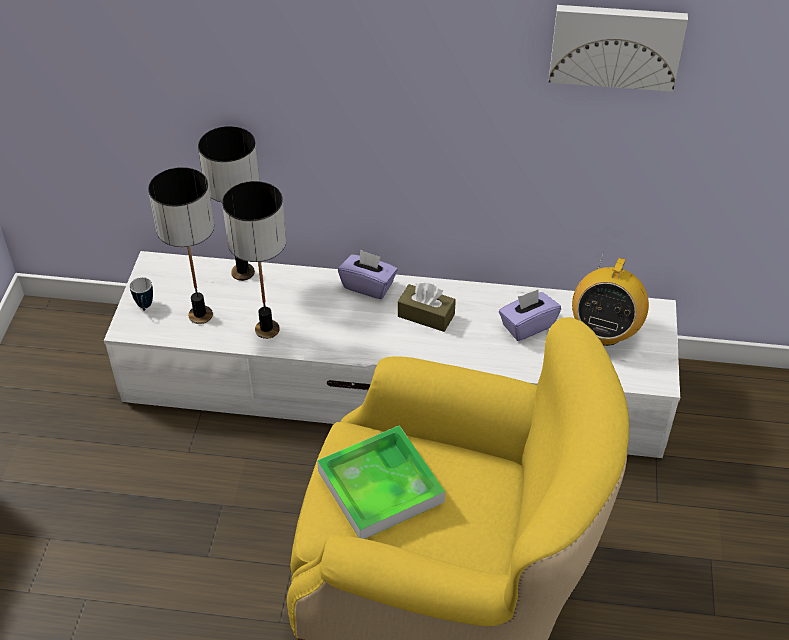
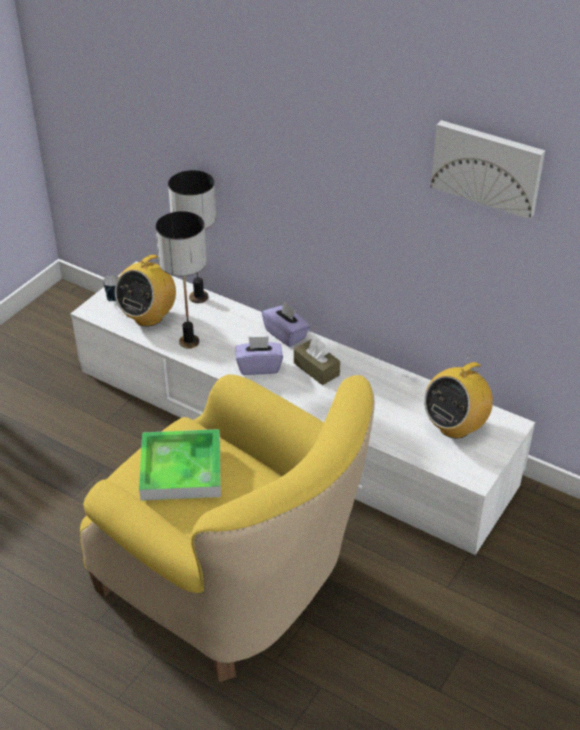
camera: 25 degrees right, 5 degrees down
(200, 315) = (148, 317): table lamp -> radio
(527, 325) = (393, 402): purple tissue box -> purple tissue box (259, 367)

